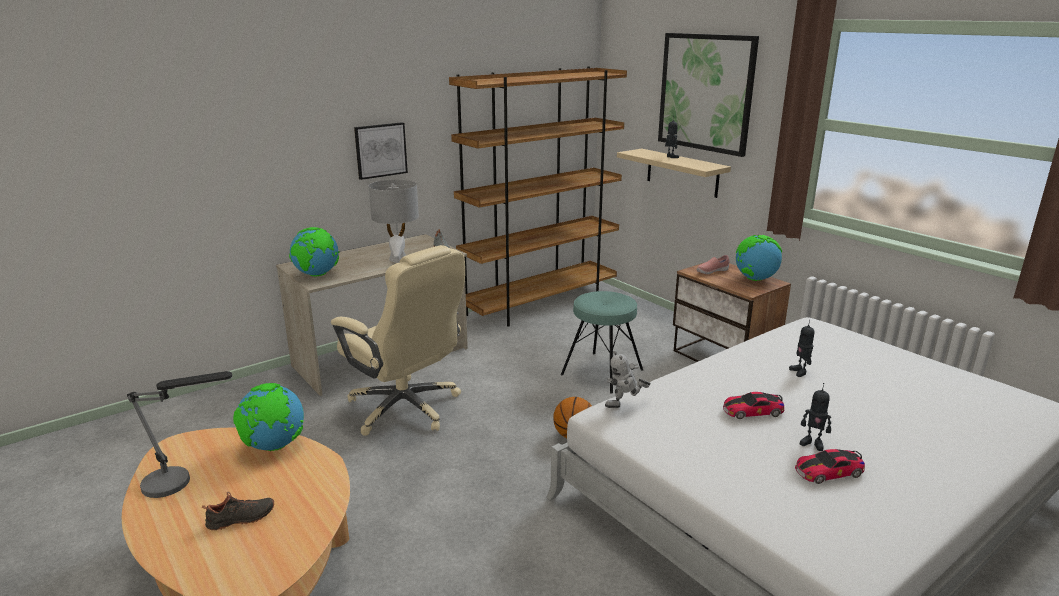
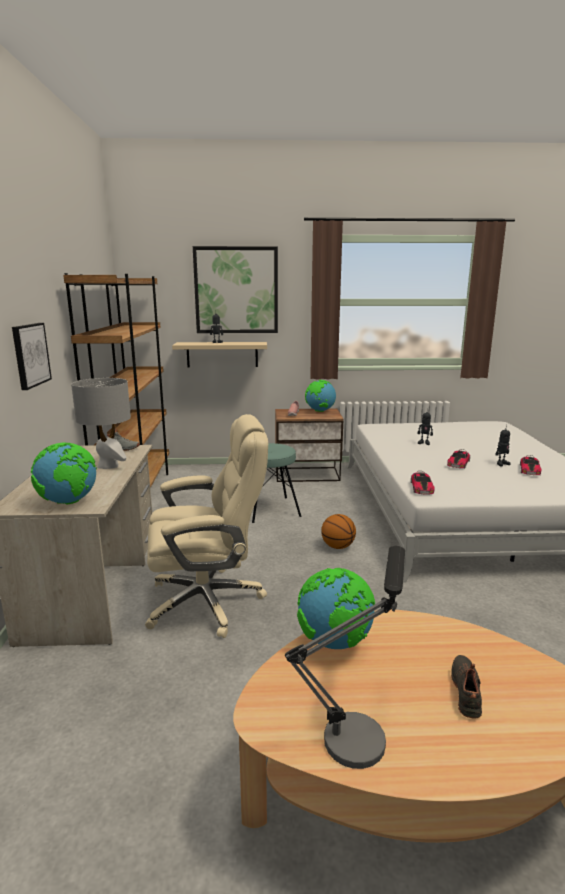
camera: 55 degrees left, 5 degrees down
(625, 406) = (421, 487): toy robot -> toy car

